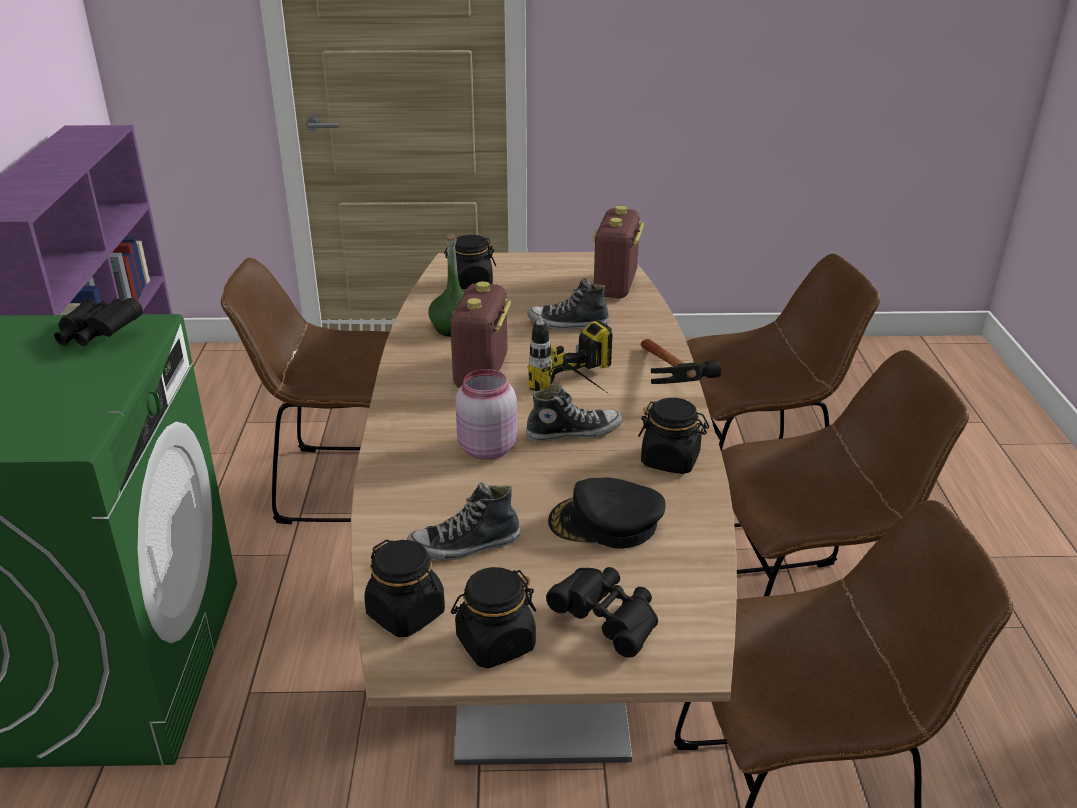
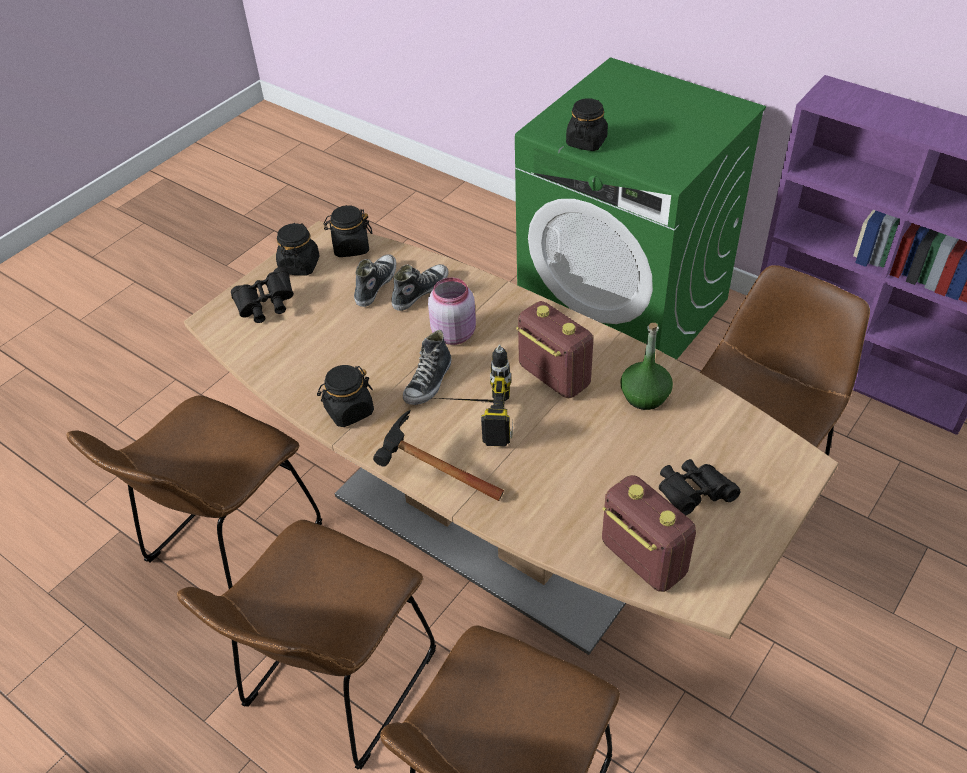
camera: 130 degrees right, 15 degrees up
(97, 336) = (671, 157): black binoculars -> black binoculars (693, 494)
(471, 282) = (736, 450): black jar -> black jar (586, 142)
(568, 324) = (590, 471): shoe -> shoe (420, 292)
(606, 523) = (329, 345): black cap -> none

